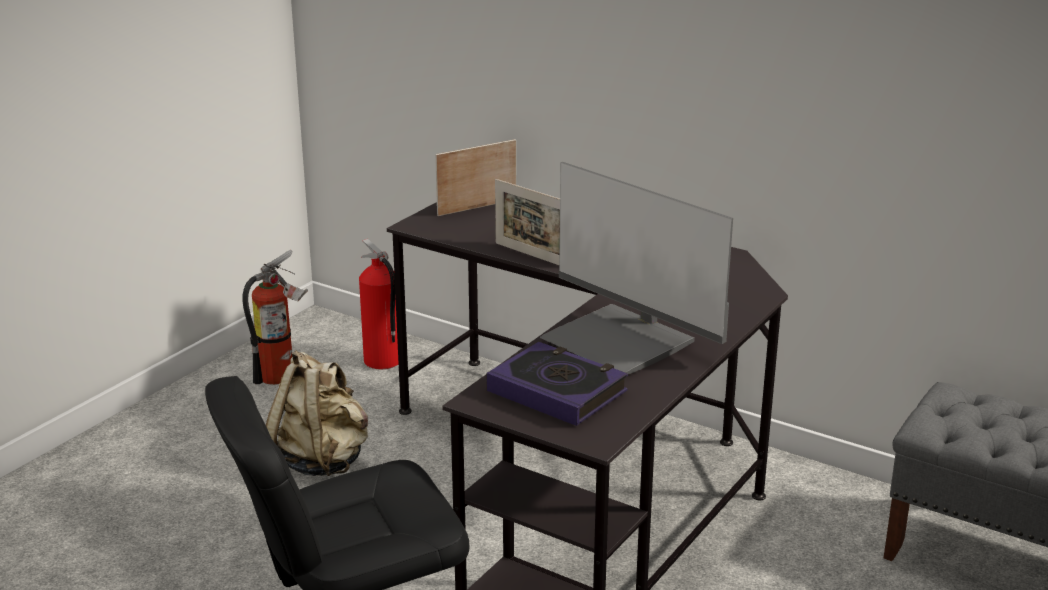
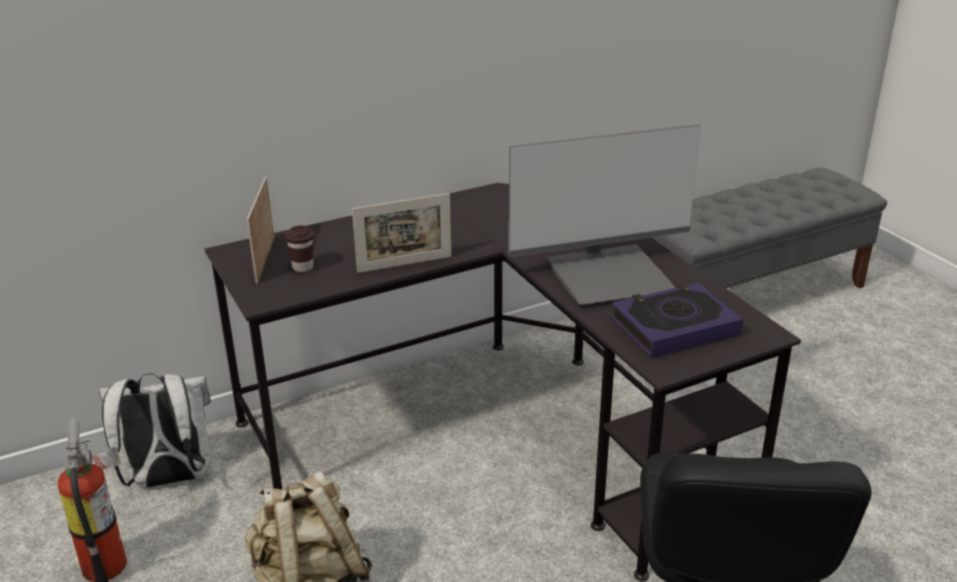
camera: 60 degrees left, 5 degrees up
(382, 361) = (169, 479): fire extinguisher -> white backpack
(480, 223) = (303, 267): none -> brown cup

